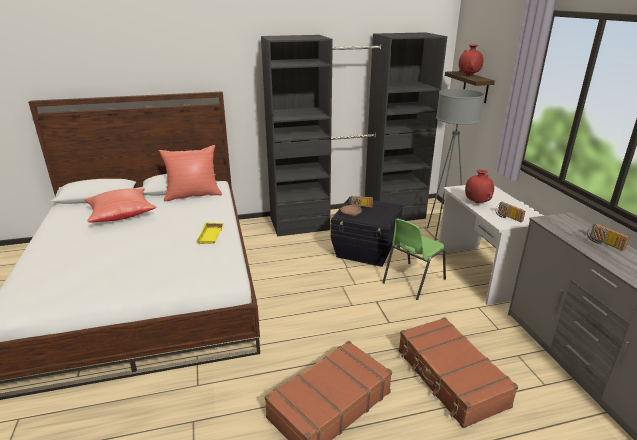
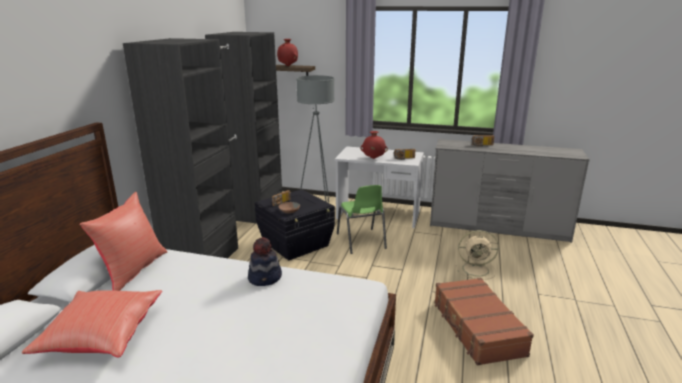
camera: 60 degrees left, 5 degrees down
(212, 236) = (265, 278): yellow tray -> hat
(450, 378) = (476, 269): brown suitcase -> beige fan

